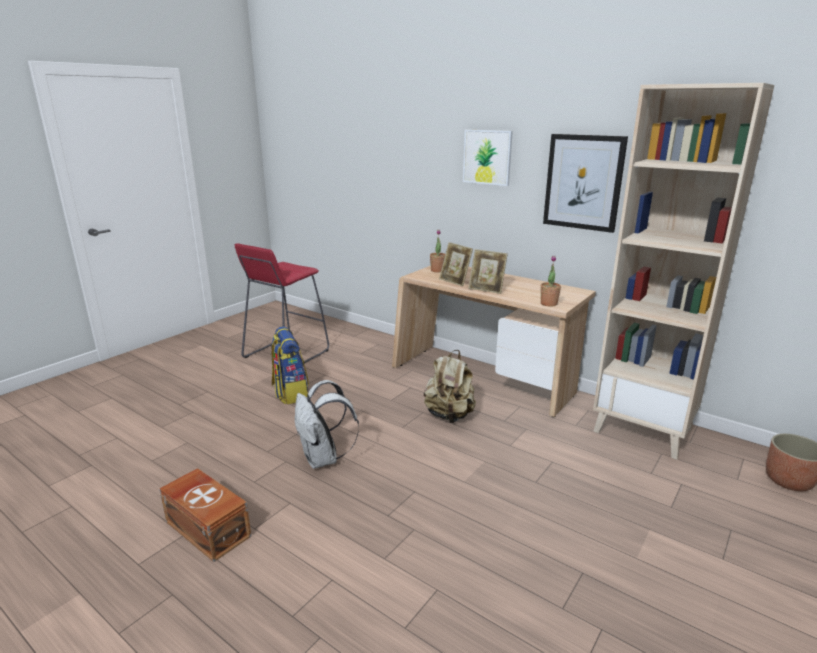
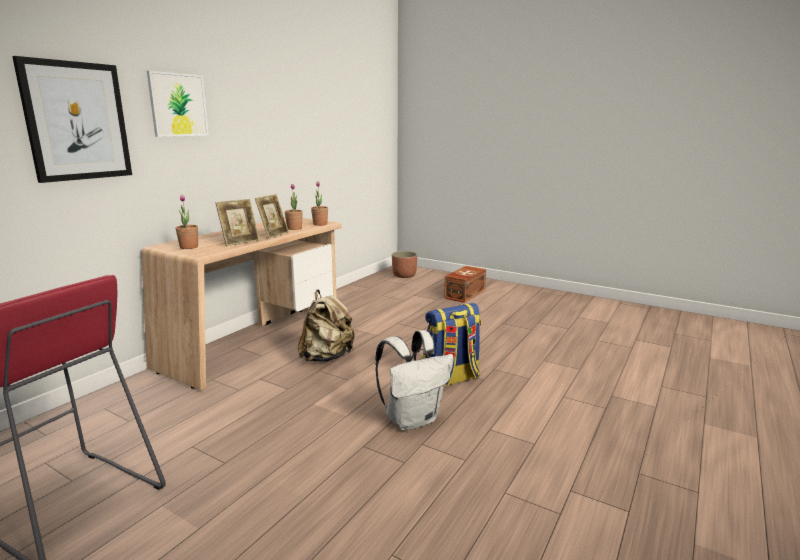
camera: 95 degrees left, 5 degrees down
(208, 527) = (551, 474): brown storage box -> brown storage box (464, 294)
(290, 393) = (245, 471): backpack -> backpack (451, 379)
(521, 295) = (294, 228): none -> potted plant
(583, 182) = (265, 125): picture -> picture (76, 121)
(644, 430) = (353, 296): beige bookcase -> none

